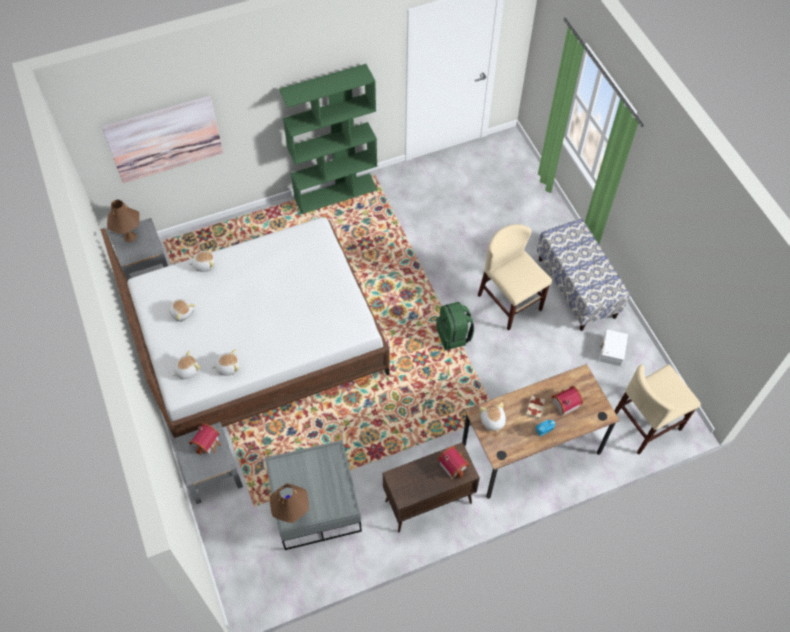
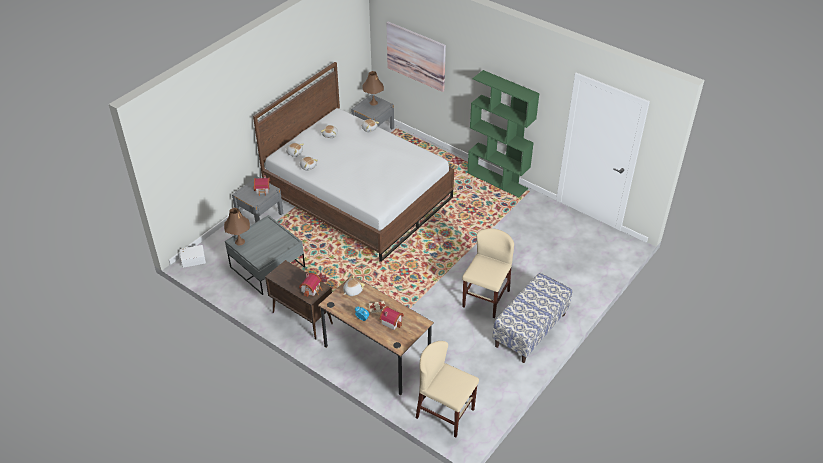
camera: 60 degrees right, 15 degrees down
(454, 335) = (435, 281): green backpack -> none
(611, 351) = (492, 370): white storage box -> white storage box (193, 259)

